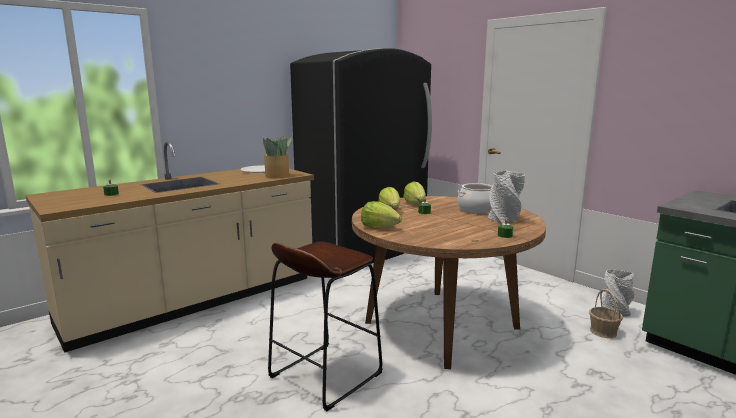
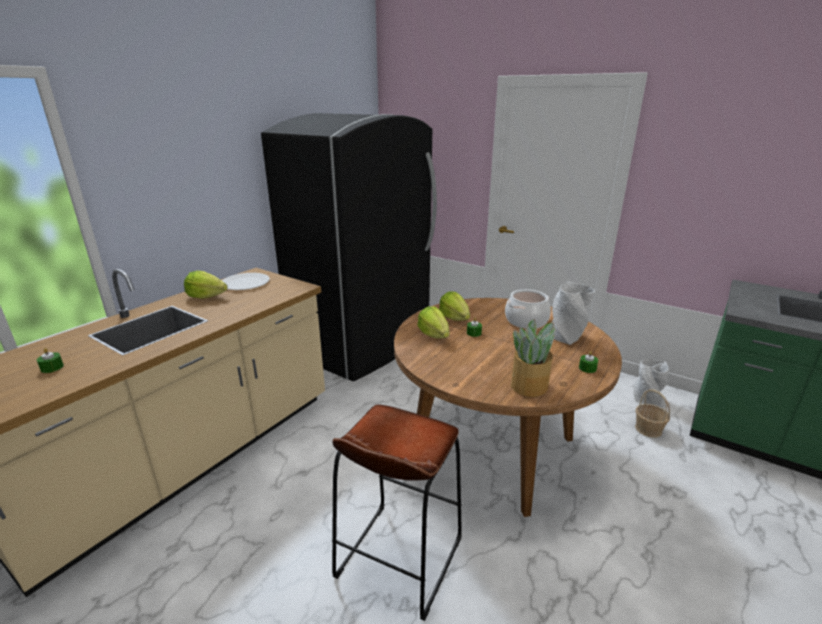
camera: 15 degrees left, 10 degrees up
(278, 176) = (277, 294): potted plant -> potted plant (530, 385)
(379, 227) = (441, 372): lettuce -> lettuce (206, 296)

